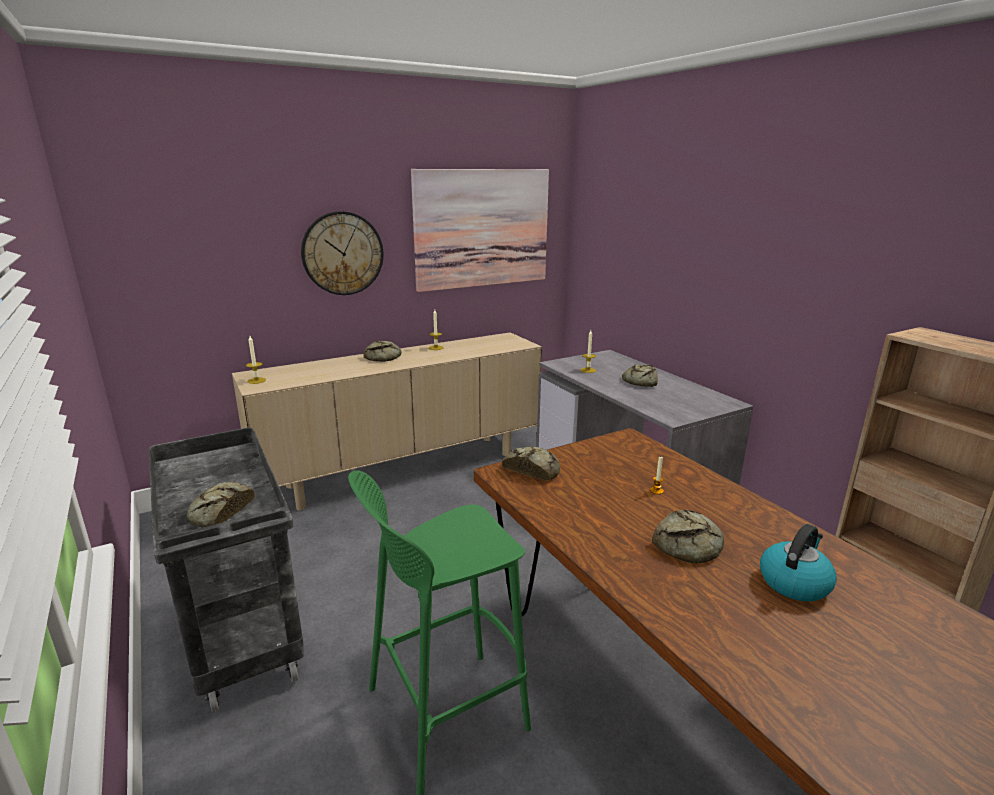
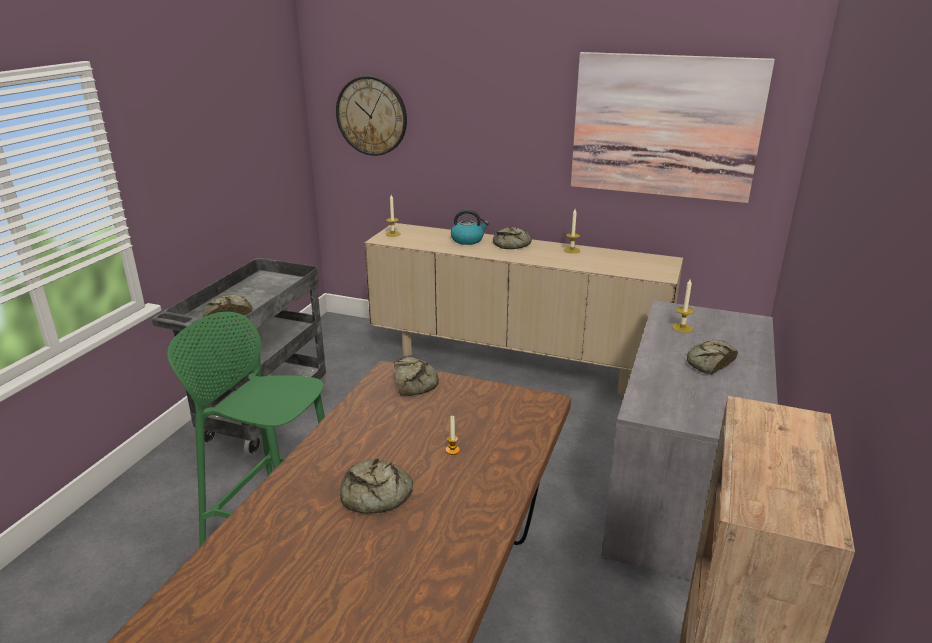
camera: 50 degrees right, 5 degrees up
(342, 253) = (499, 134): wall clock -> wall clock (371, 116)
(794, 582) = (369, 569): kettle -> kettle (468, 240)

